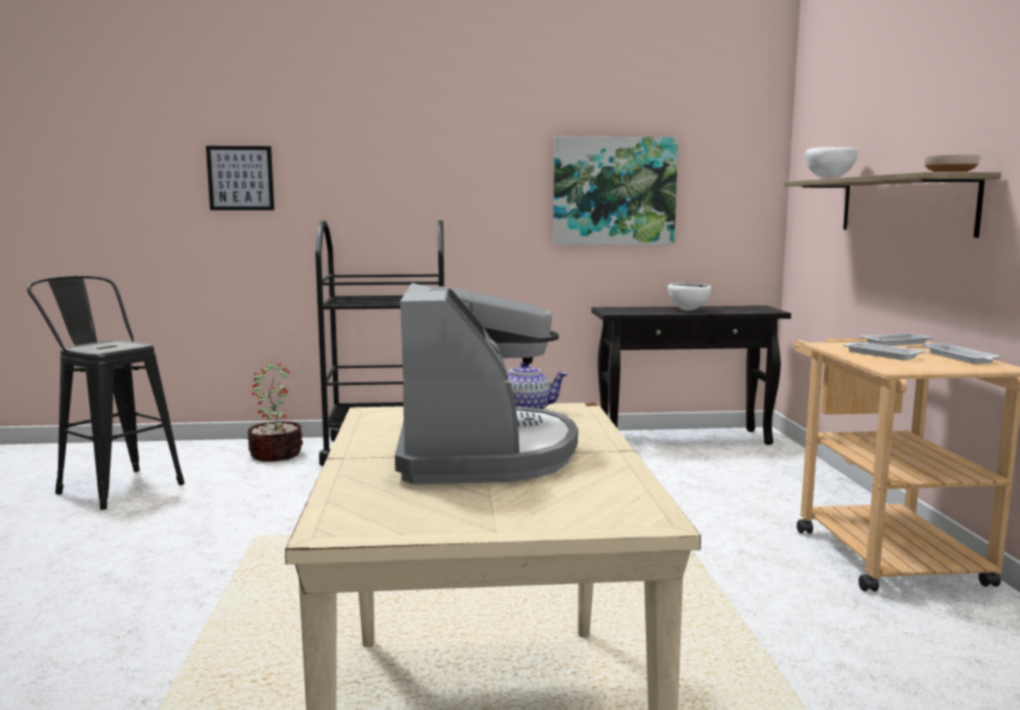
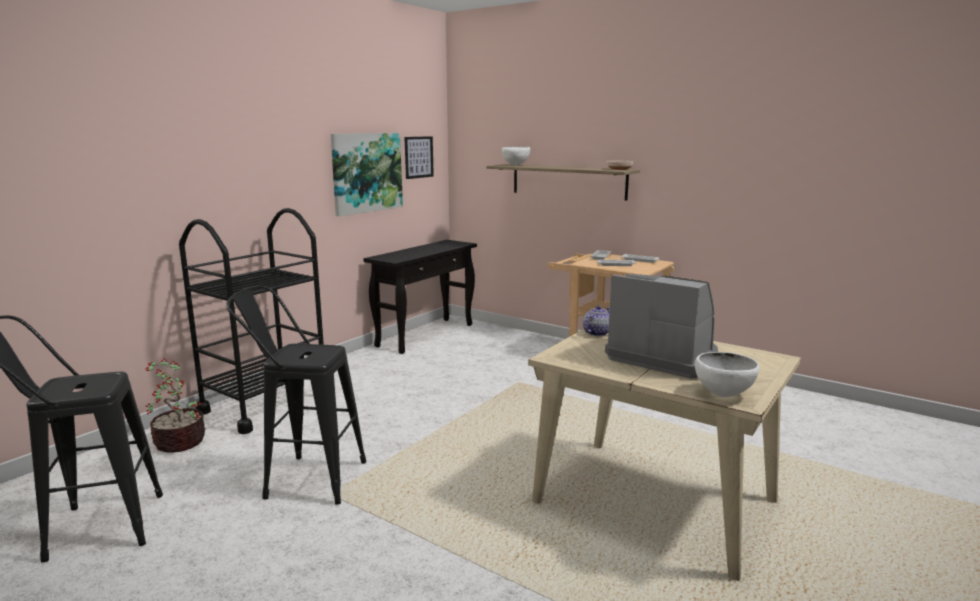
camera: 50 degrees left, 5 degrees up
(240, 178) = (76, 183): picture -> picture (418, 157)
(272, 517) = (306, 478): none -> black stool
(688, 310) = (425, 250): white bowl -> white bowl (723, 395)

